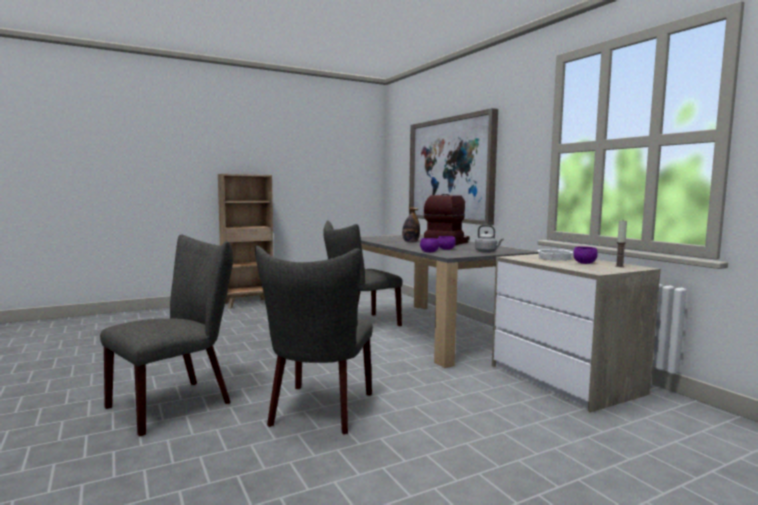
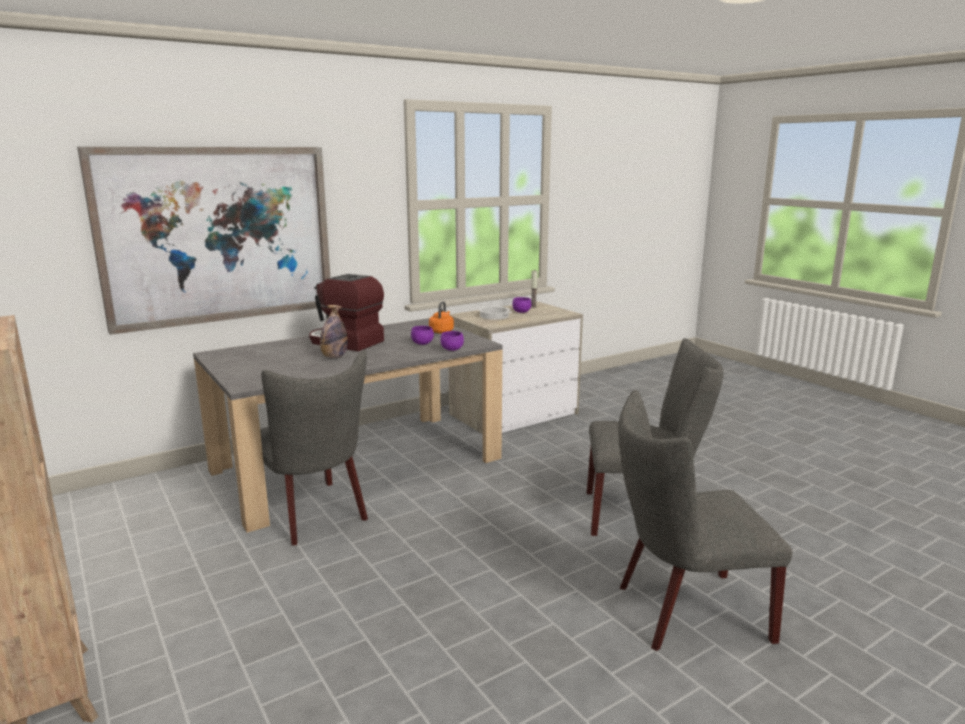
camera: 95 degrees left, 10 degrees up
(177, 403) = (683, 612): grey chair -> grey chair turned 45 degrees counterclockwise
(487, 252) = (442, 331): grey kettle -> orange kettle

